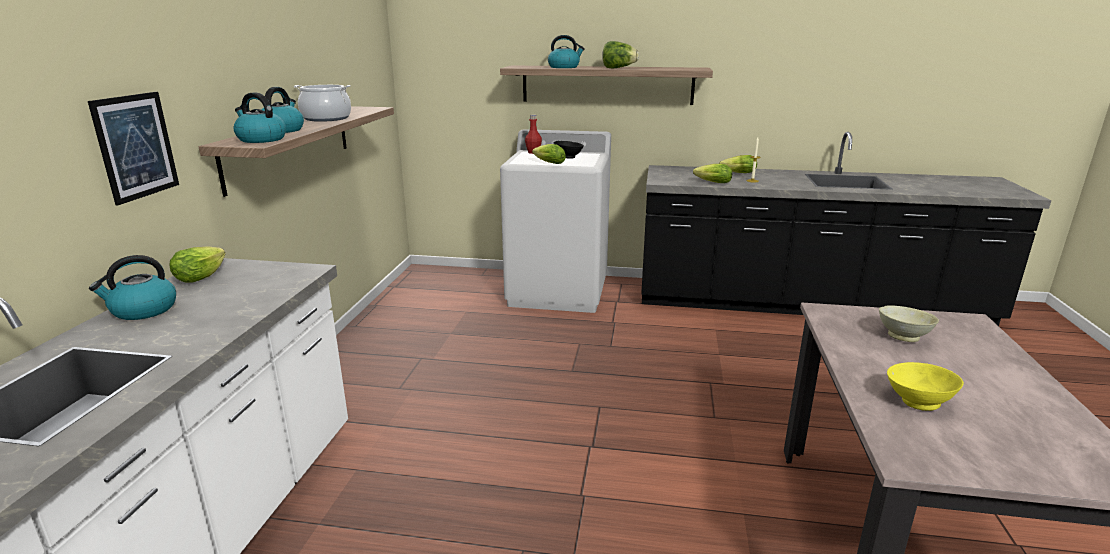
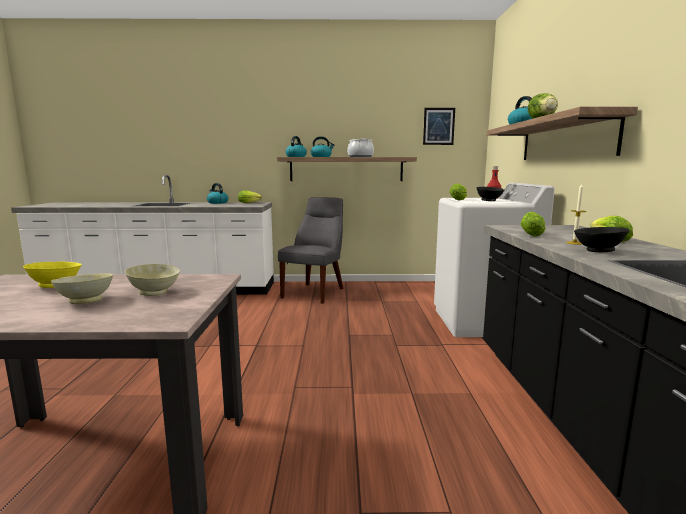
camera: 80 degrees right, 10 degrees down
(136, 146) = (250, 152): picture -> picture (438, 126)
(365, 383) = (315, 292): none -> grey chair
(783, 182) = (597, 251): none -> black bowl
(956, 367) = (87, 301): none -> beige bowl

